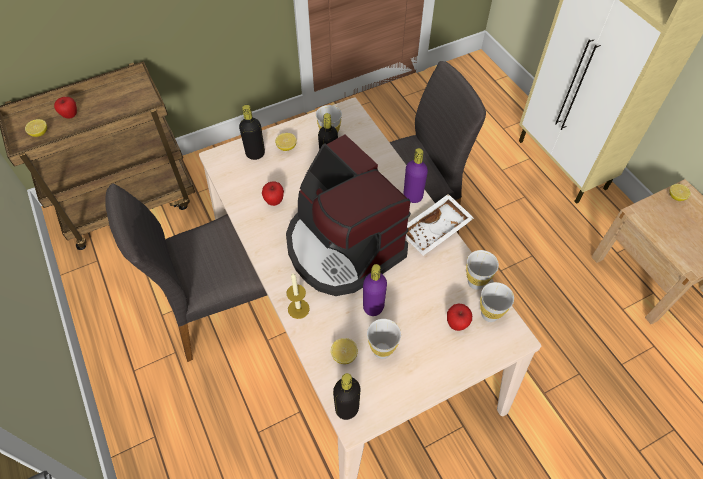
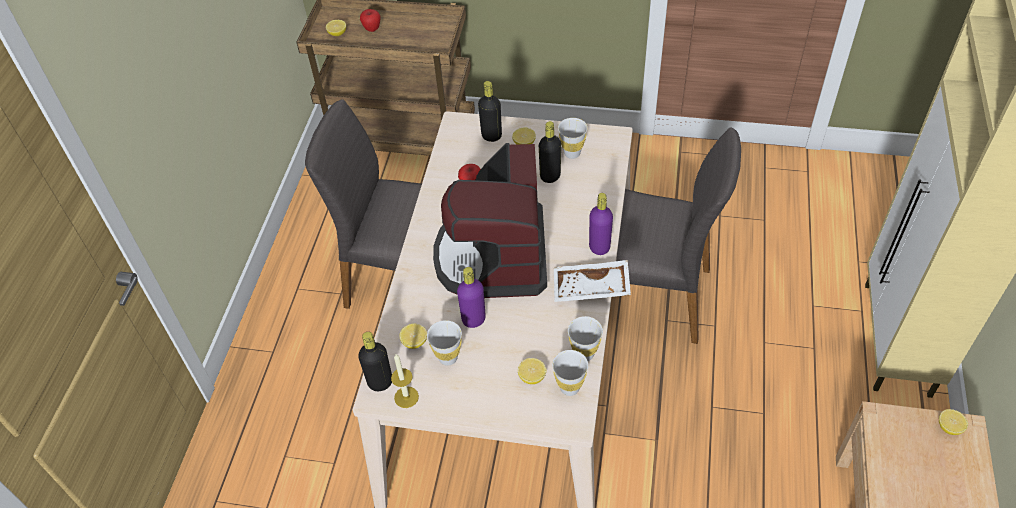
camera: 40 degrees right, 5 degrees down
(298, 309) = (411, 284): candle -> candle (406, 397)
(456, 324) = (532, 377): apple -> lemon

